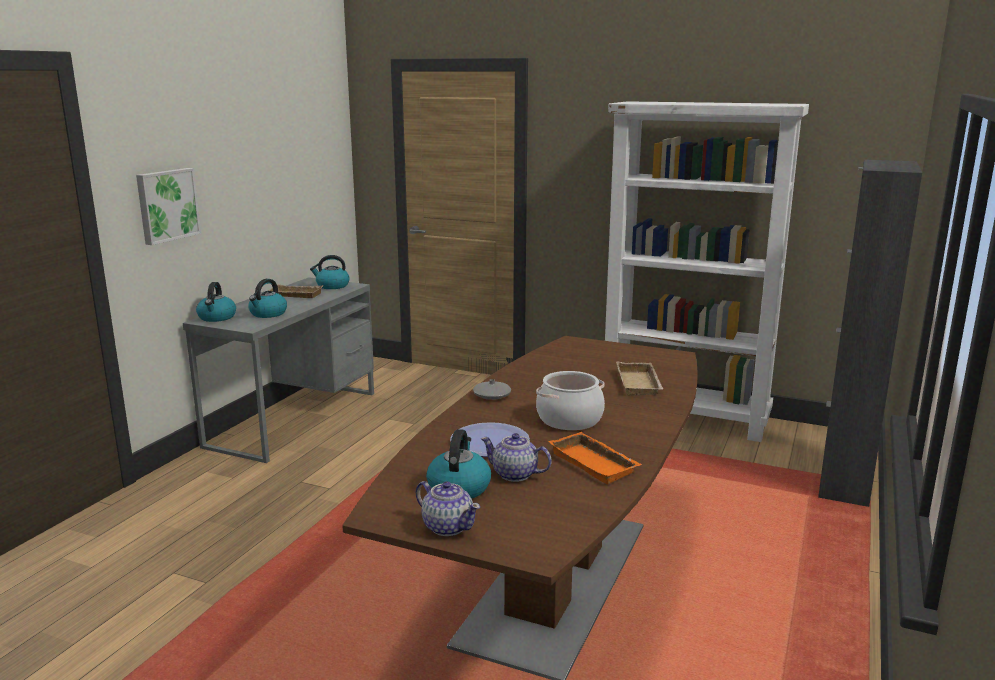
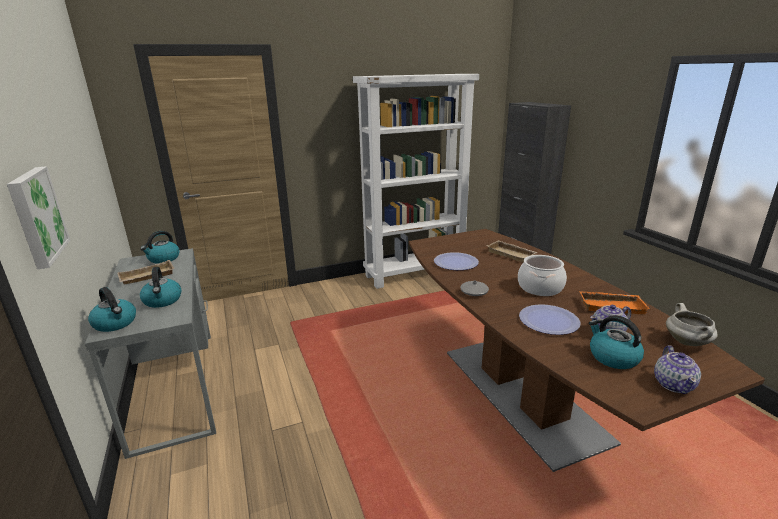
camera: 45 degrees left, 5 degrees up
(447, 526) = (674, 384): teapot -> teapot turned 105 degrees clockwise
(552, 369) = (456, 262): none -> plate
(570, 520) = (688, 342): none -> white cooking pot

